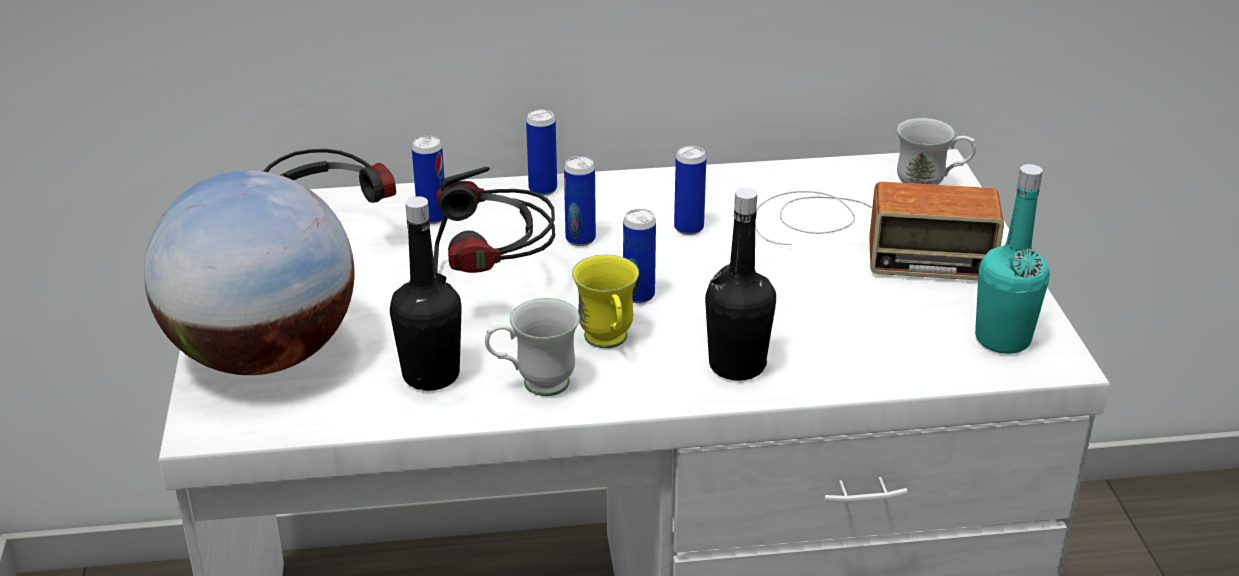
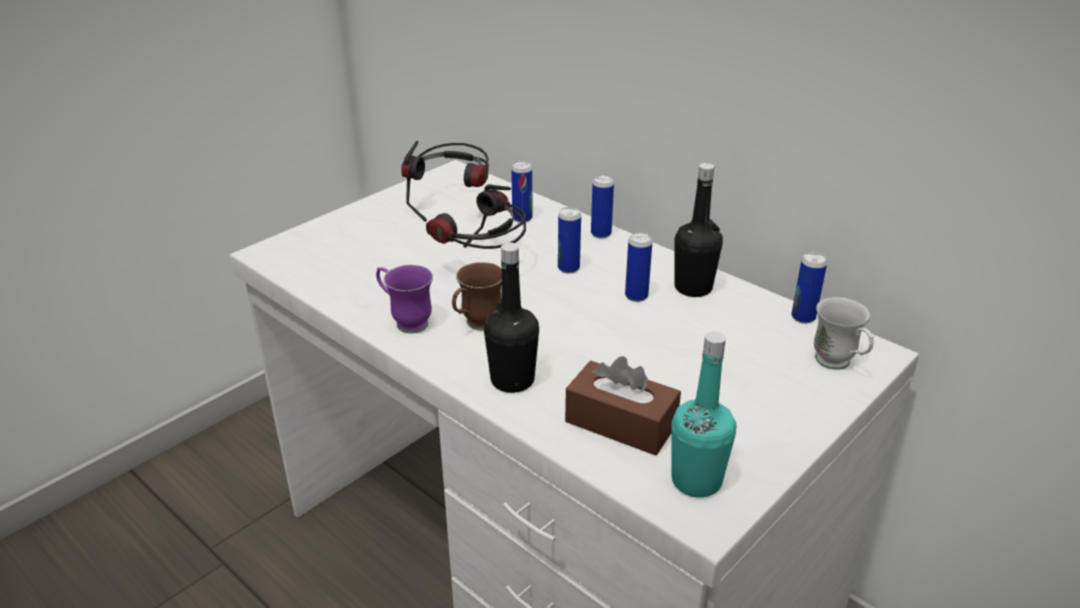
camera: 50 degrees right, 0 degrees up
(264, 355) = (339, 237): globe -> none
(431, 375) = (377, 287): black bottle -> black bottle (693, 288)
(534, 385) = (405, 321): white mug -> purple mug
(608, 343) = (476, 326): yellow mug -> brown mug
(638, 296) = (538, 313): can -> can (803, 317)
(864, 236) = (733, 363): radio -> none
(880, 337) = (621, 423): none -> brown tissue box

